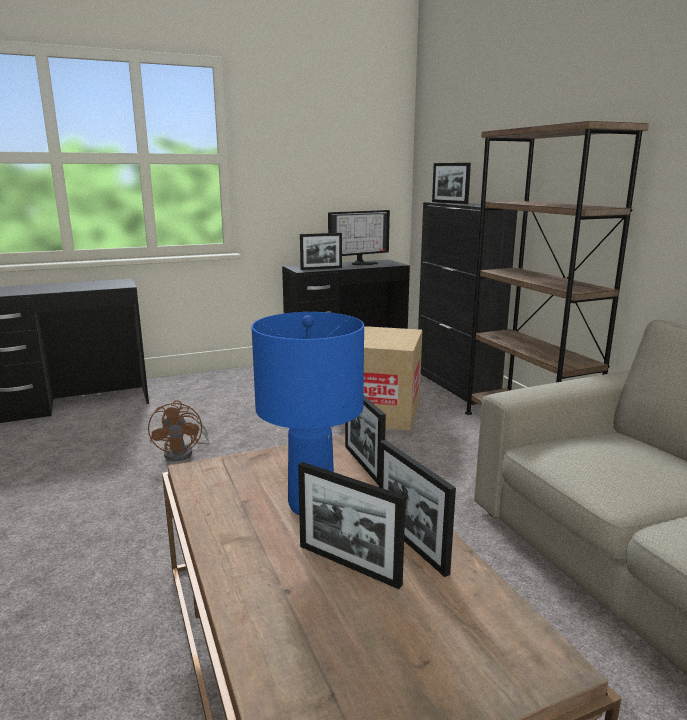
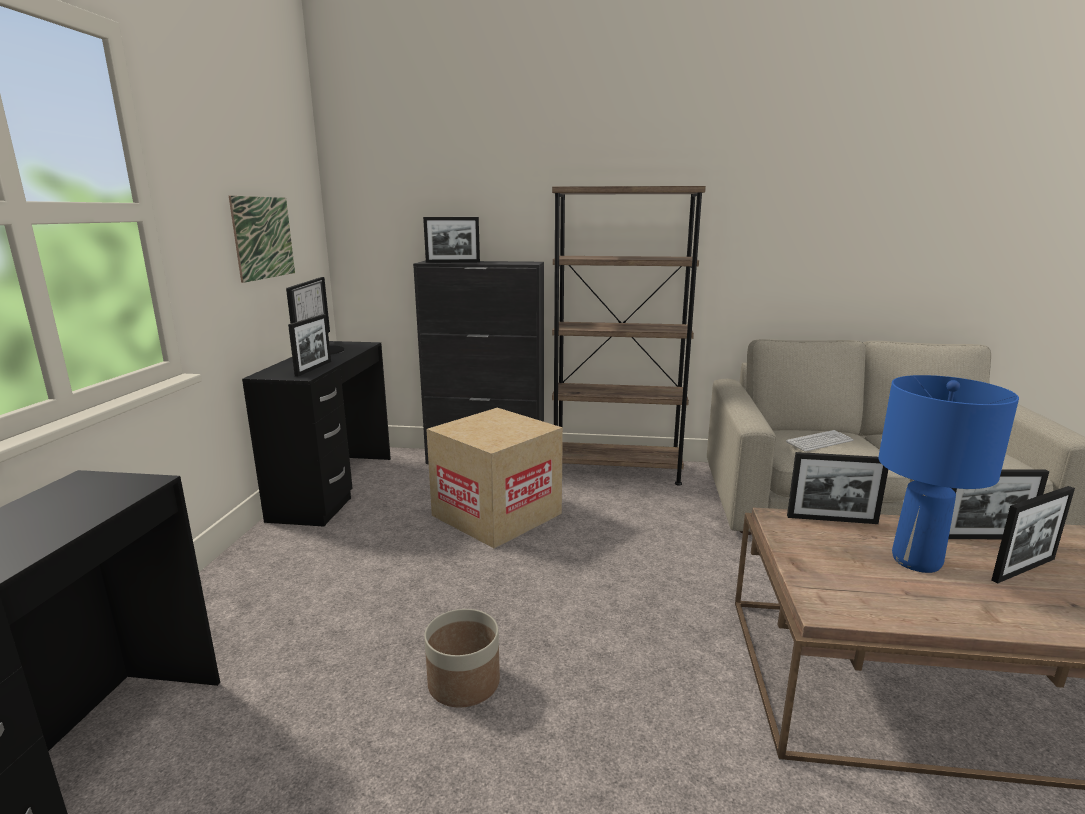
camera: 60 degrees left, 0 degrees up
(184, 453) = (463, 682): brown fan -> planter
(329, 177) = (263, 237): none -> picture
(600, 452) = (819, 442): none -> keyboard

